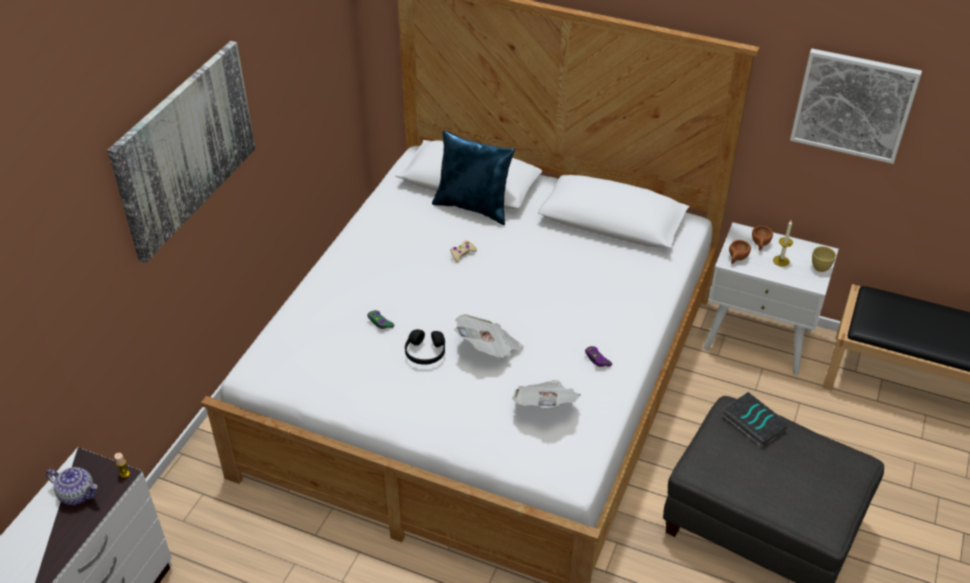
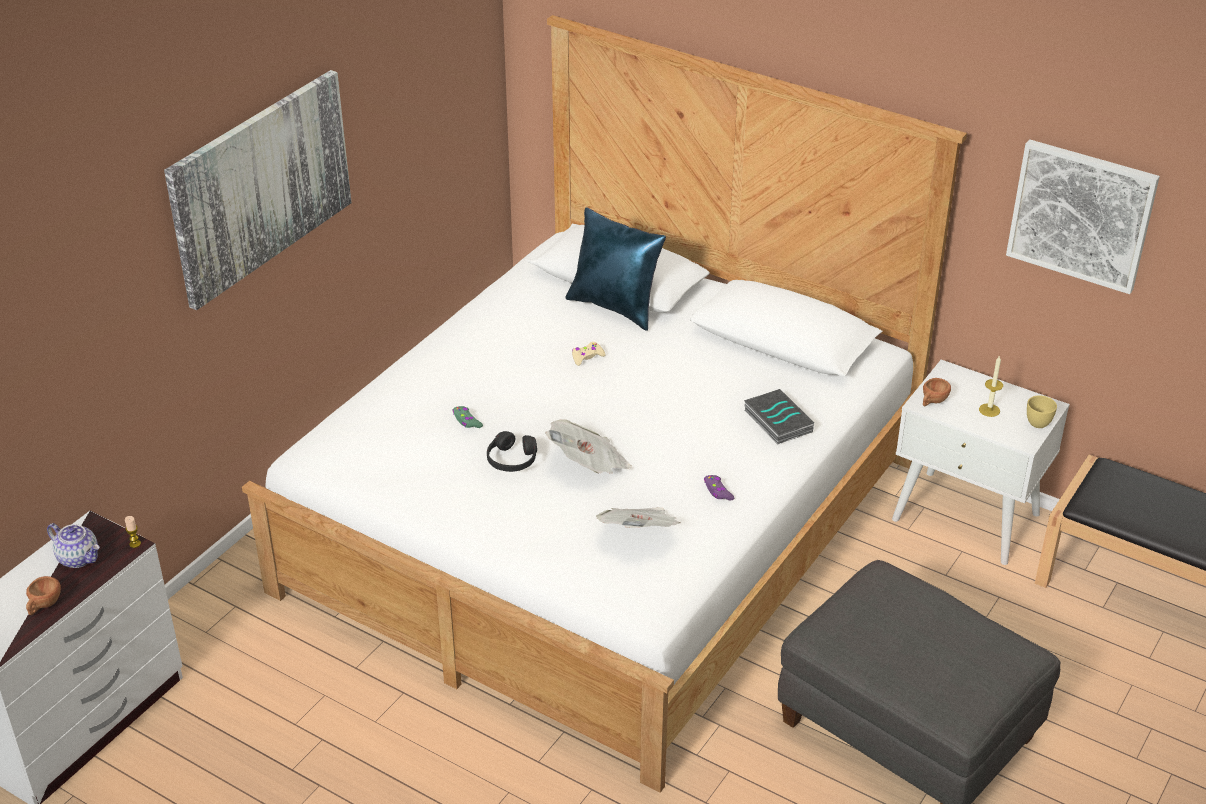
camera: 10 degrees right, 5 degrees down
(752, 422) = (902, 592): book -> book (776, 421)
(760, 244) = (968, 388): brown cup -> brown cup (43, 605)

